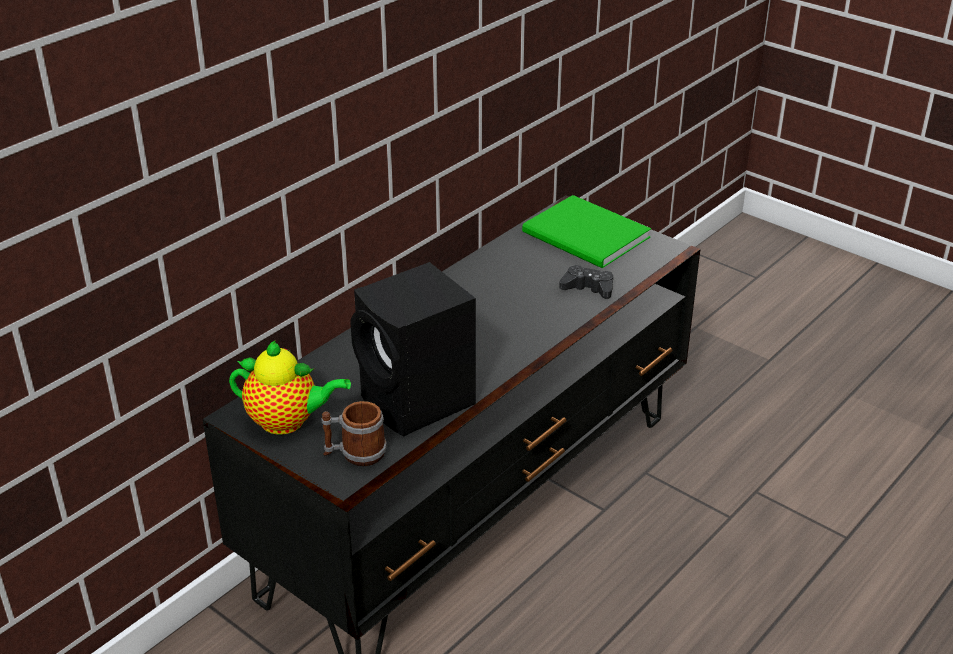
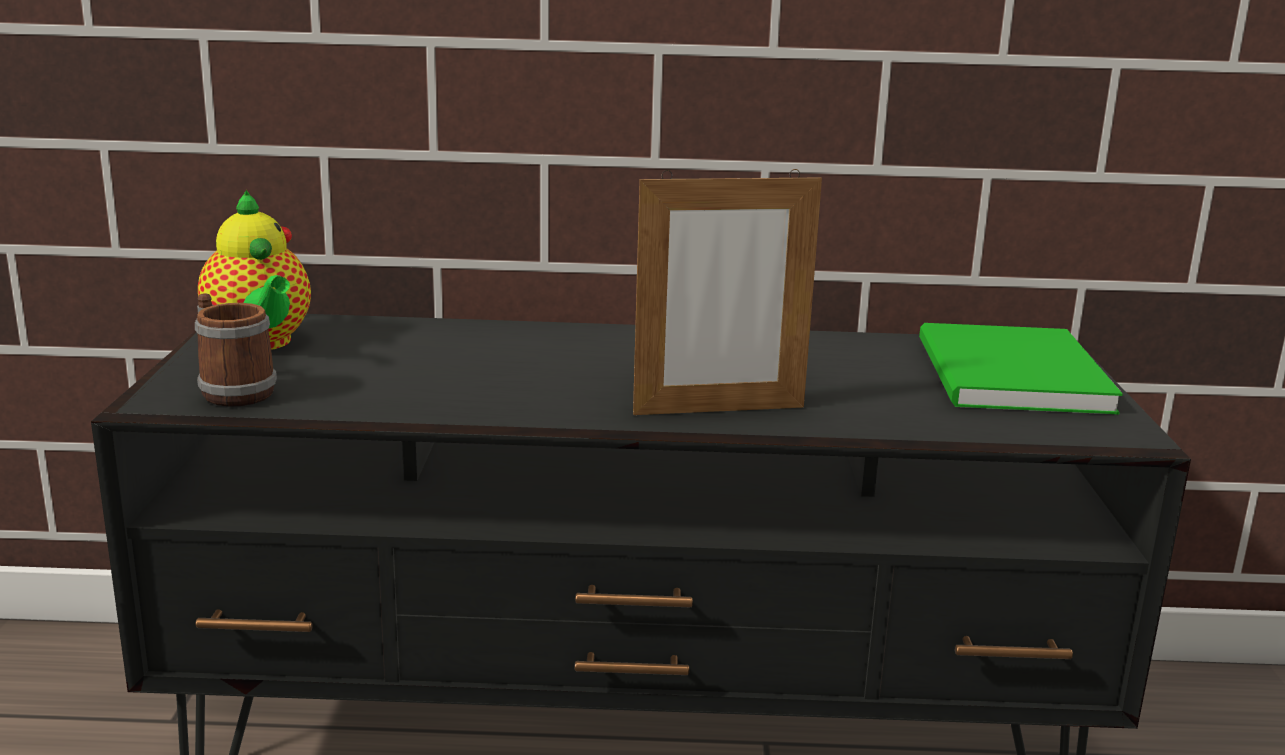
camera: 50 degrees right, 15 degrees down
(418, 403) = (399, 392): black speaker -> none
(541, 326) = (719, 410): none -> picture frame
(588, 288) = (881, 412): black game controller -> none

